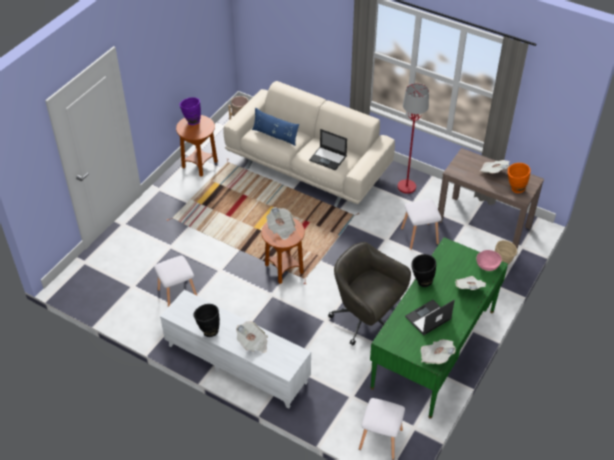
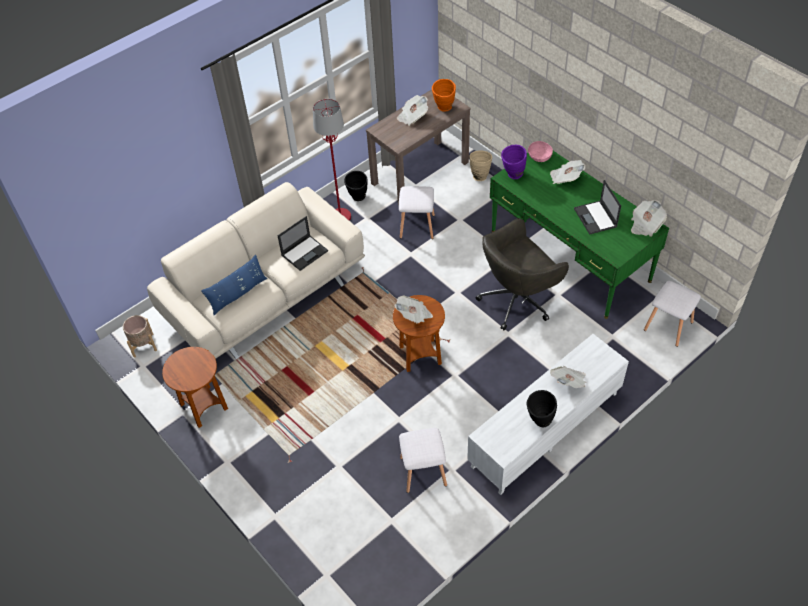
camera: 70 degrees left, 5 degrees up
(191, 121) = (175, 370): purple vase -> purple vase (512, 176)
(421, 282) = (547, 210): black vase -> black vase (358, 198)

